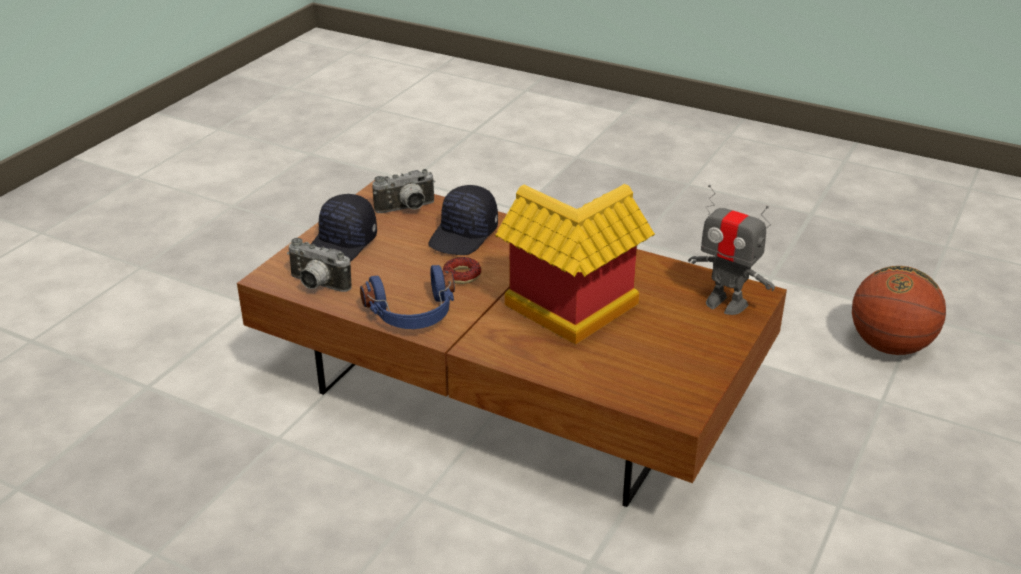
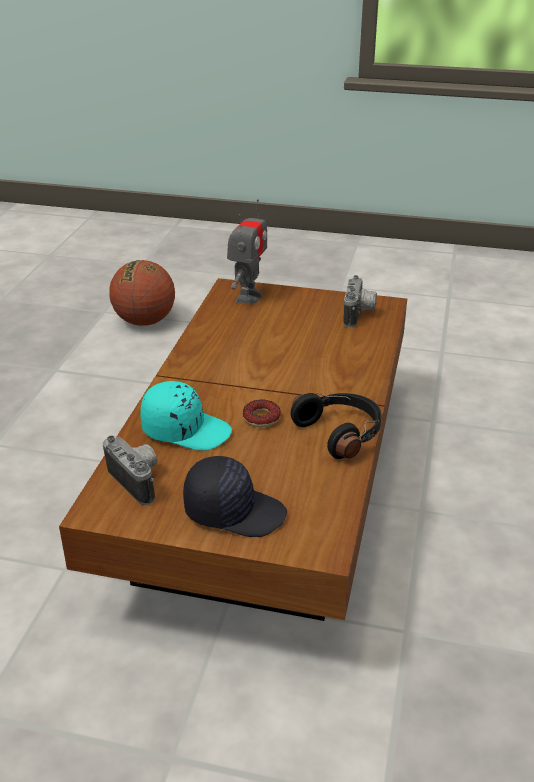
camera: 105 degrees left, 0 degrees up
(316, 285) = (323, 508): camera -> camera (359, 315)
(413, 315) = (341, 433): blue headphones -> black headphones
(464, 235) = (186, 430): black cap -> turquoise cap
(568, 314) = (296, 356): toy house -> none

